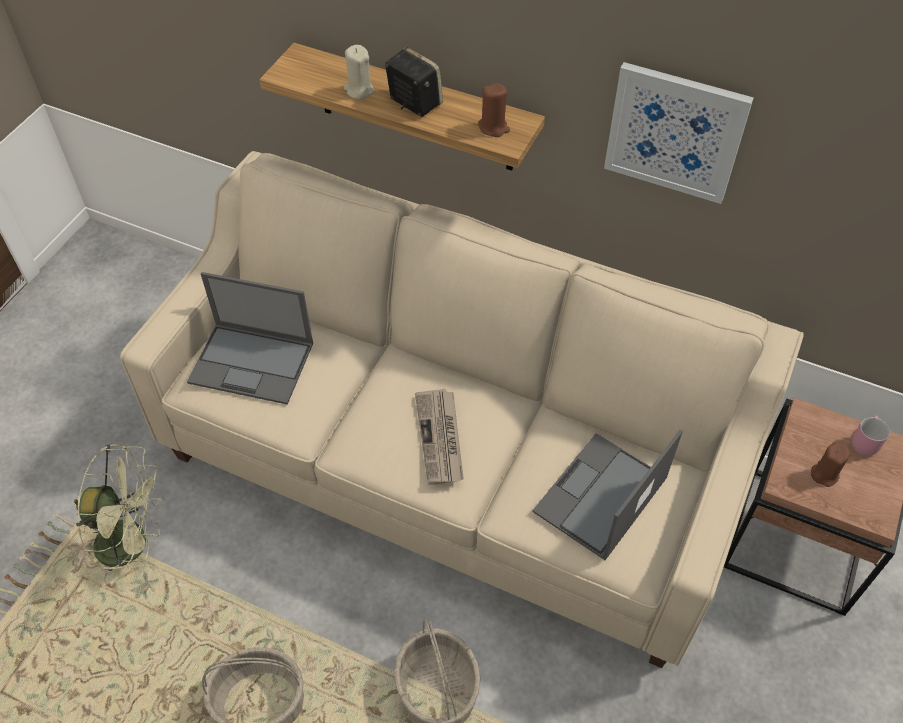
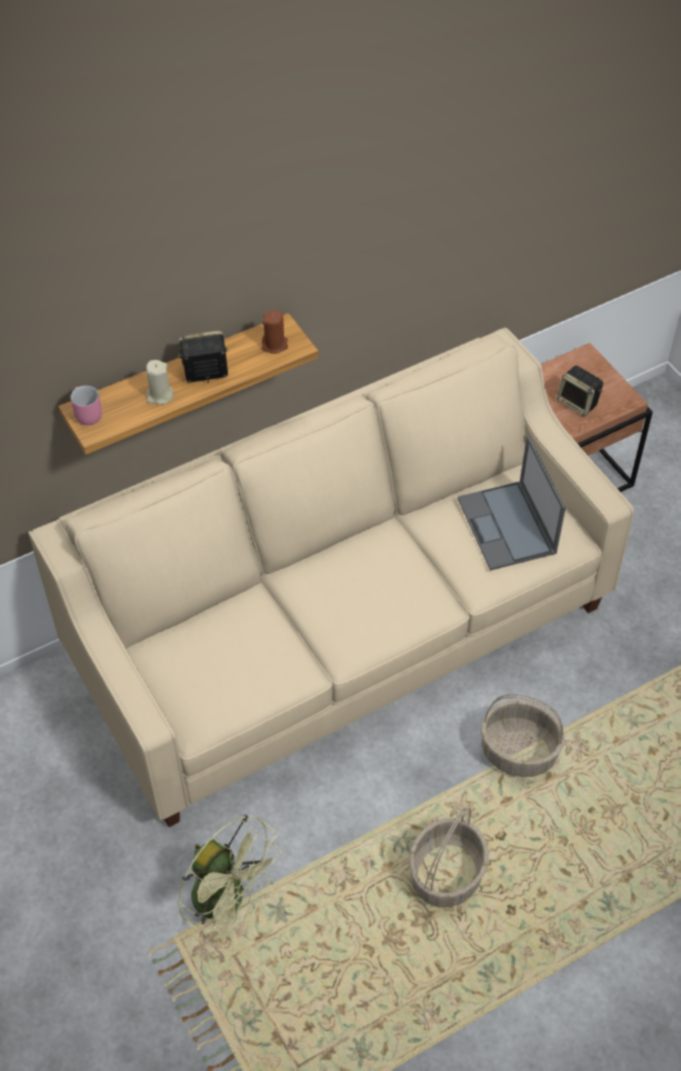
camera: 55 degrees left, 0 degrees up
(133, 542) = (229, 901): green fan -> green fan turned 90 degrees clockwise
(253, 363) = (212, 670): laptop -> none
(441, 438) = (387, 588): newspaper -> none
(675, 132) = (385, 258): picture -> none
(824, 474) = (578, 403): brown candle -> speaker
(863, 441) = (570, 367): pink mug -> pink mug (85, 414)

